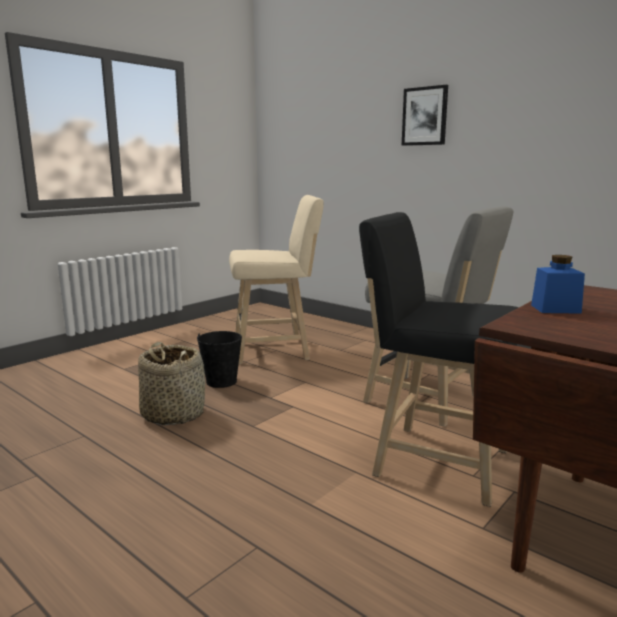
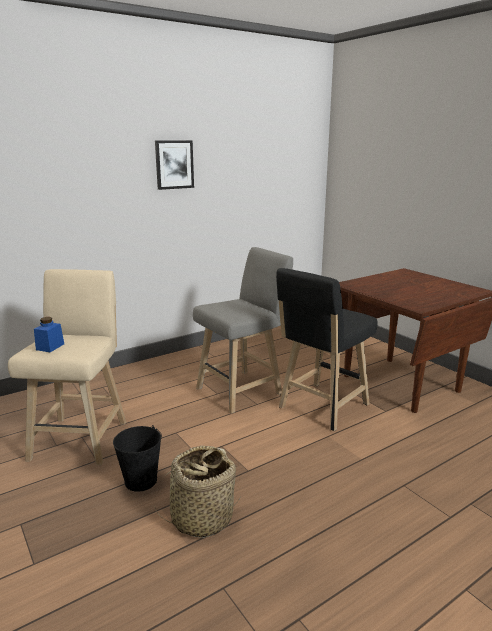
camera: 75 degrees left, 5 degrees up
(425, 116) = (99, 175): picture -> picture (174, 164)
(555, 309) = (389, 296): blue jar -> blue jar (50, 347)

